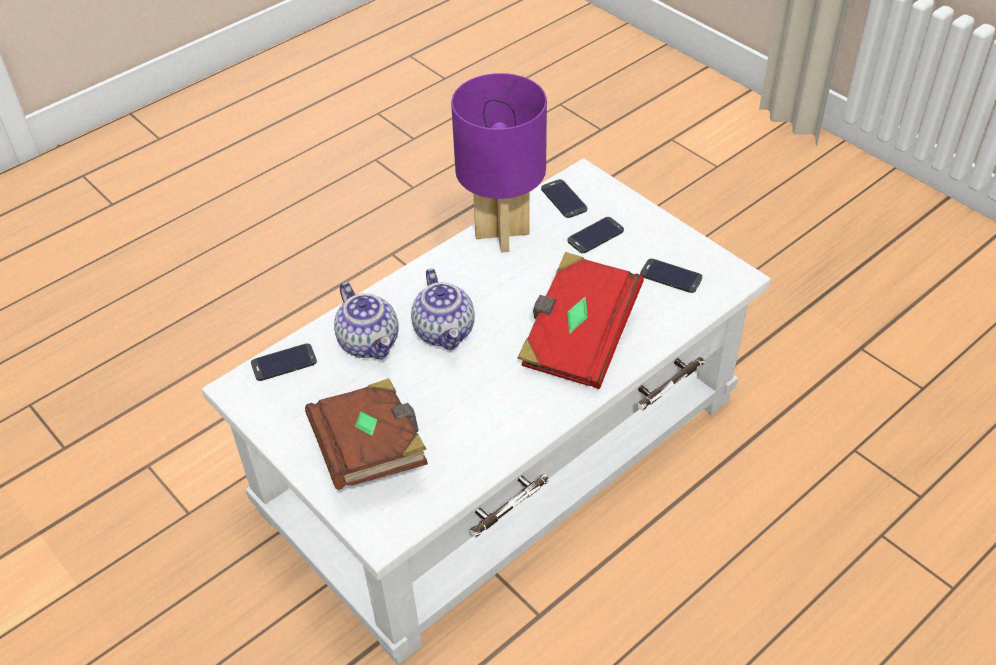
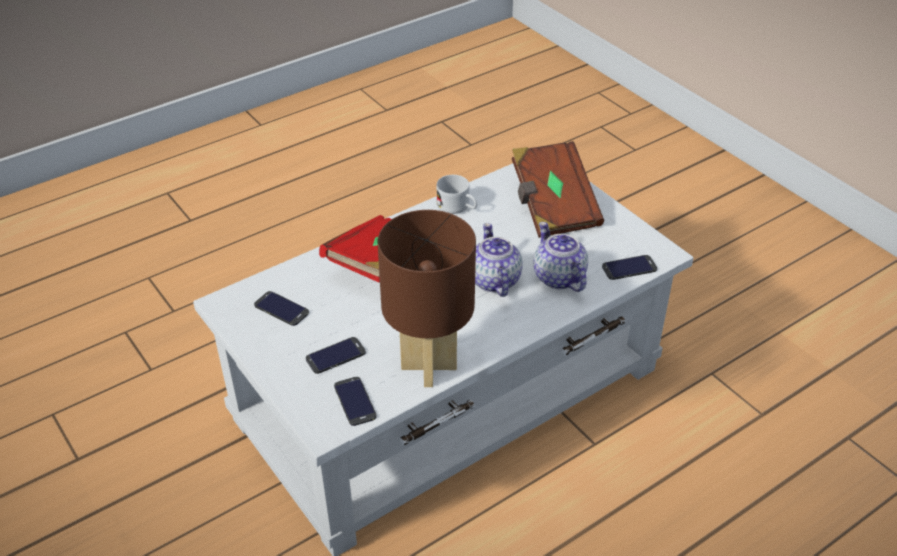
camera: 175 degrees left, 5 degrees down
(500, 435) = (458, 207): none -> white mug
(503, 233) = (427, 367): purple table lamp -> brown table lamp

